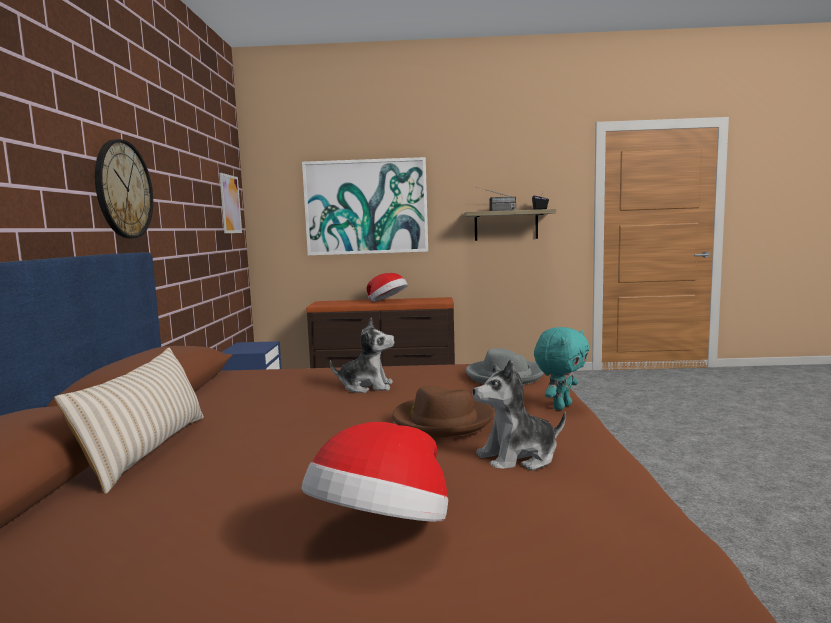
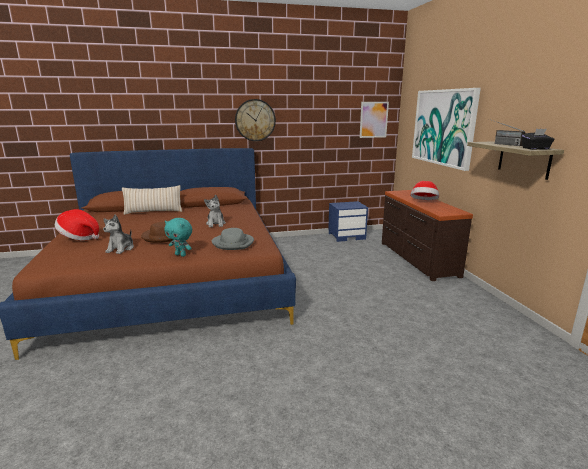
camera: 75 degrees right, 10 degrees up
(518, 458) = (121, 249): plush toy -> plush toy turned 135 degrees counterclockwise

